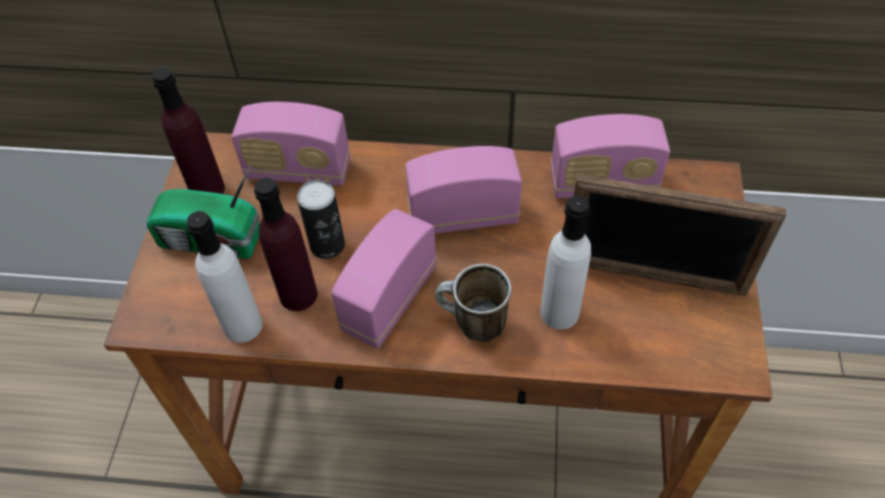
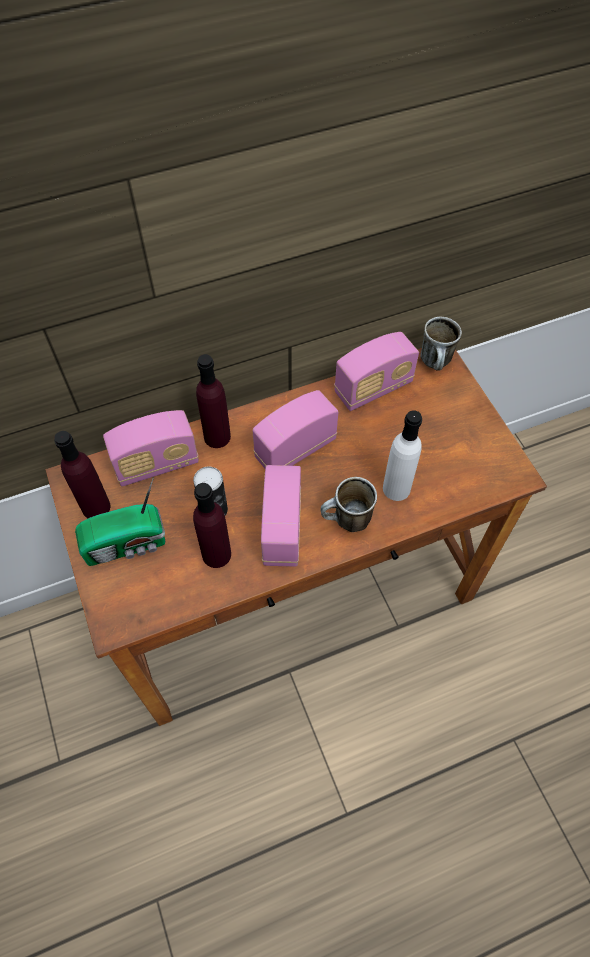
camera: 30 degrees left, 5 degrees up
(243, 325) = (191, 594): white bottle -> none
(382, 167) = (217, 437): none -> purple bottle
(653, 277) = (439, 439): picture frame -> none
(704, 186) = (436, 364): none -> mug

